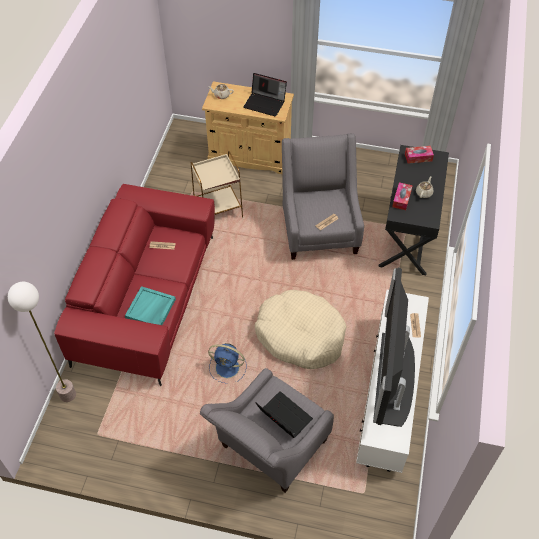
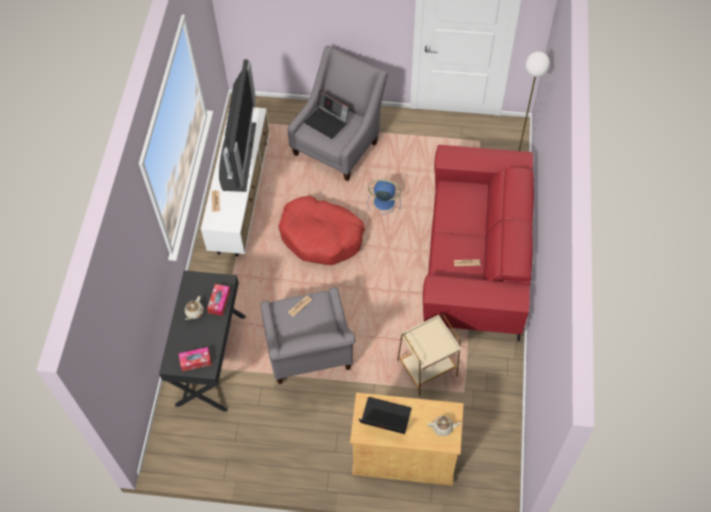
camera: 175 degrees right, 5 degrees up
(151, 309) = (458, 199): turquoise tray -> none
(300, 335) = (321, 236): beige dog bed -> red dog bed

